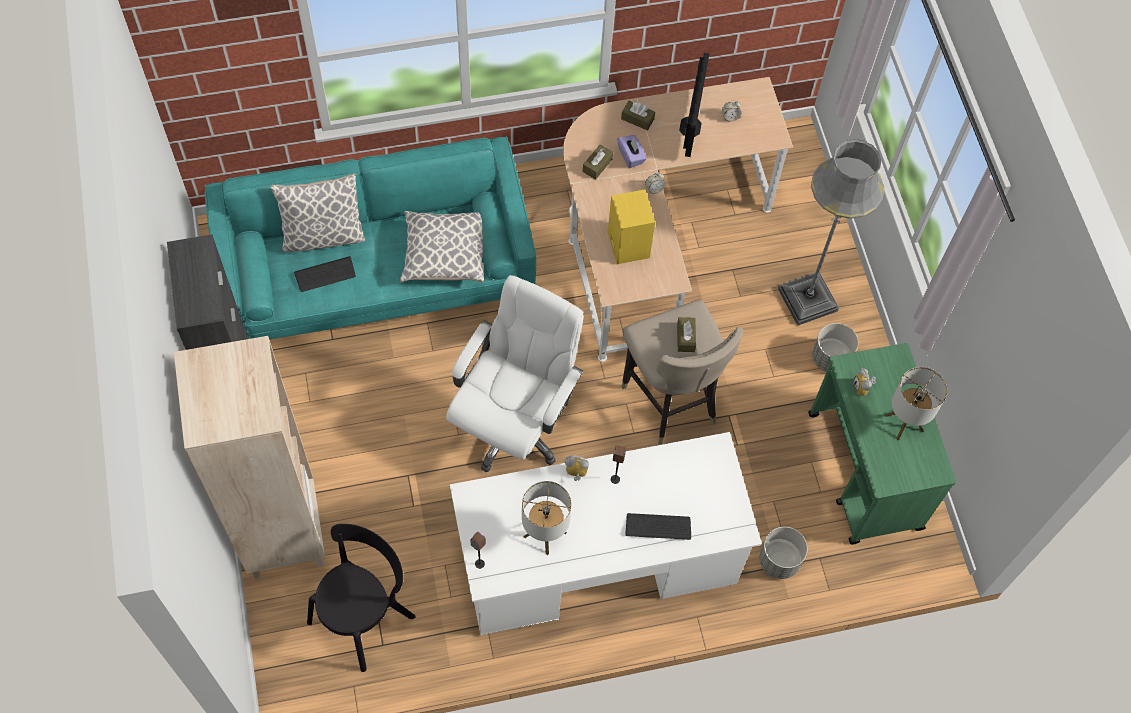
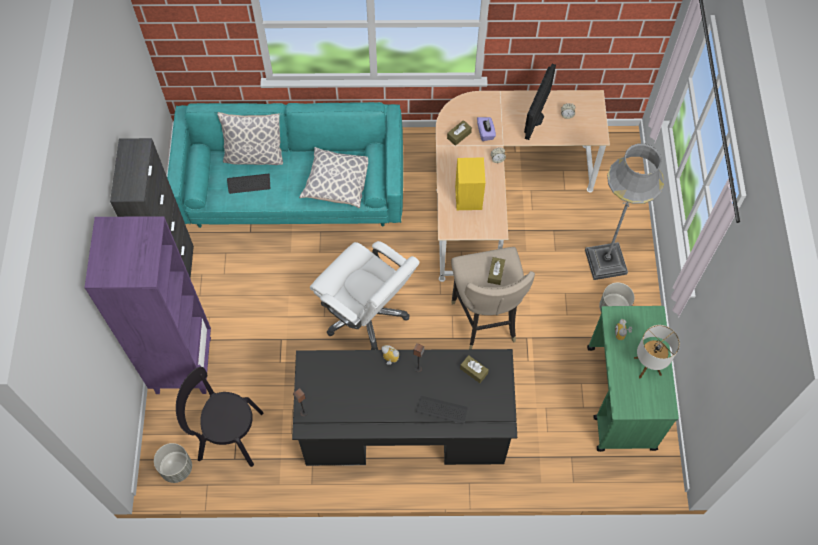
camera: 15 degrees right, 0 degrees up
(283, 533) = (183, 364): beige bookcase -> purple bookcase
(365, 615) = (227, 435): black chair -> black chair turned 135 degrees counterclockwise
(514, 422) = (366, 315): white office chair -> white office chair turned 90 degrees clockwise
(545, 534) = (357, 400): table lamp -> none
(598, 560) = (404, 427): white desk -> black desk
(637, 119) = (497, 106): brown tissue box -> brown tissue box (473, 371)
(779, 560) = (540, 452): grey planter -> grey planter (176, 468)

